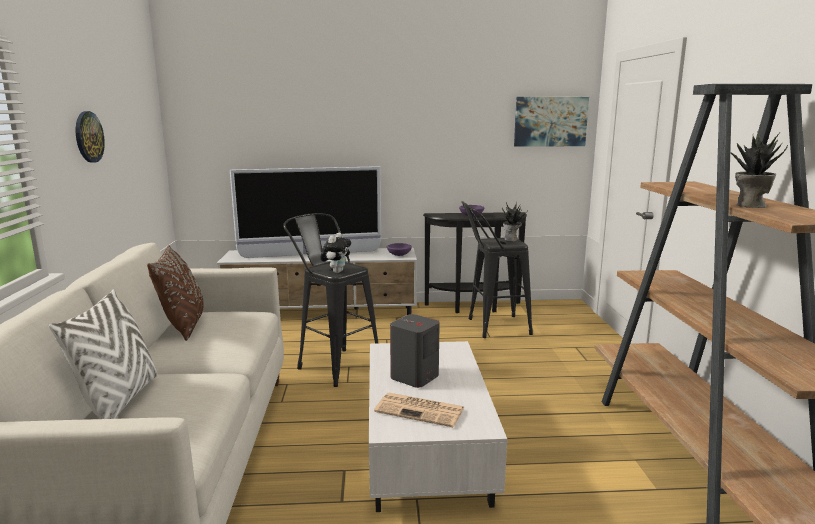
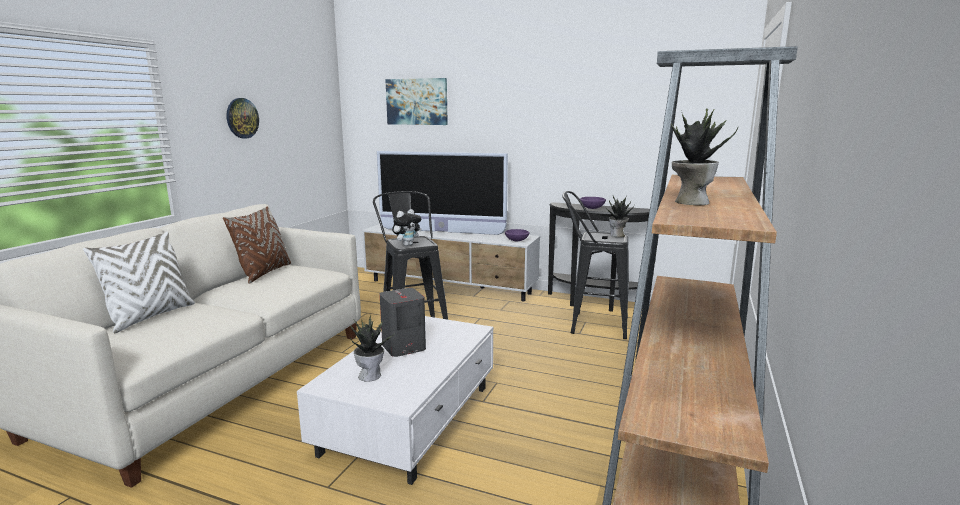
camera: 25 degrees right, 0 degrees up
(421, 410) = (370, 375): newspaper -> potted plant
(550, 121) = (693, 111): picture -> picture (417, 101)

